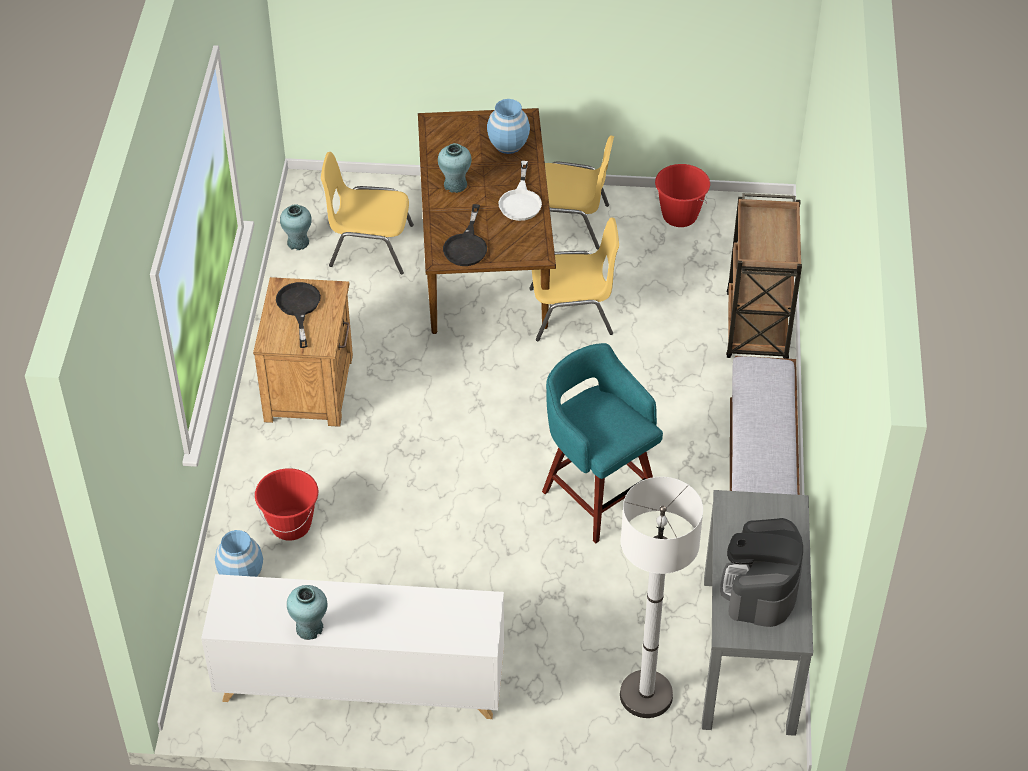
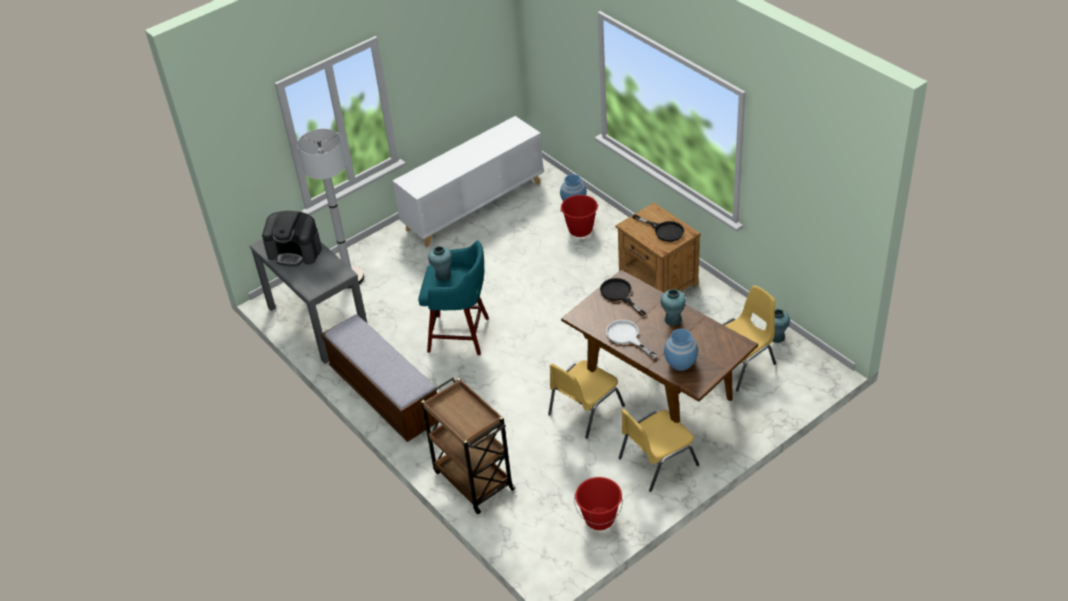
camera: 140 degrees right, 5 degrees down
(309, 628) = (478, 142): turquoise vase -> turquoise vase (443, 275)
(760, 589) = (295, 252): coffee machine -> coffee machine turned 135 degrees clockwise

